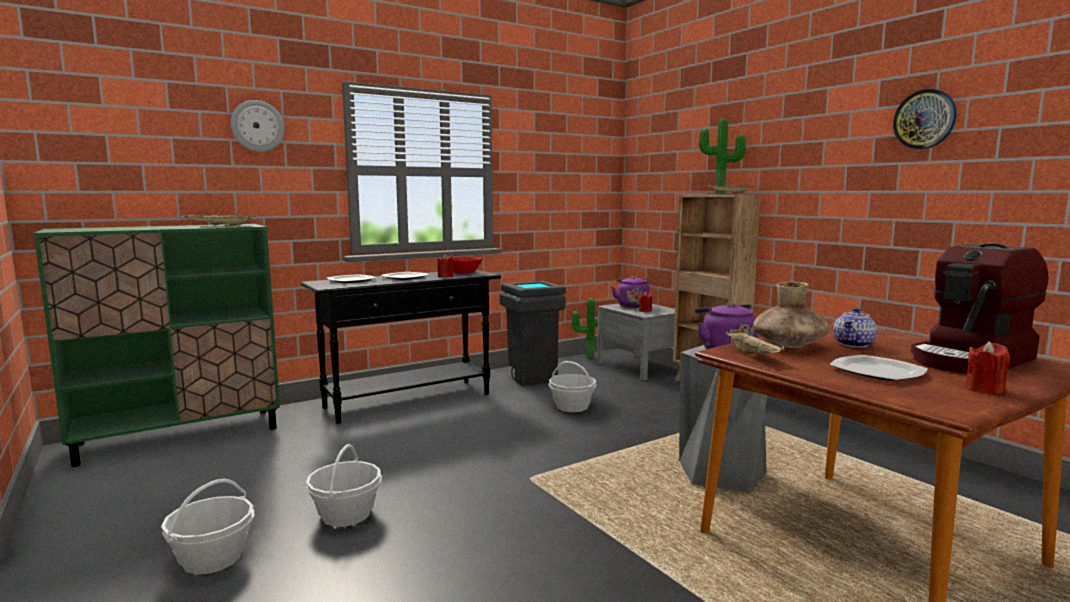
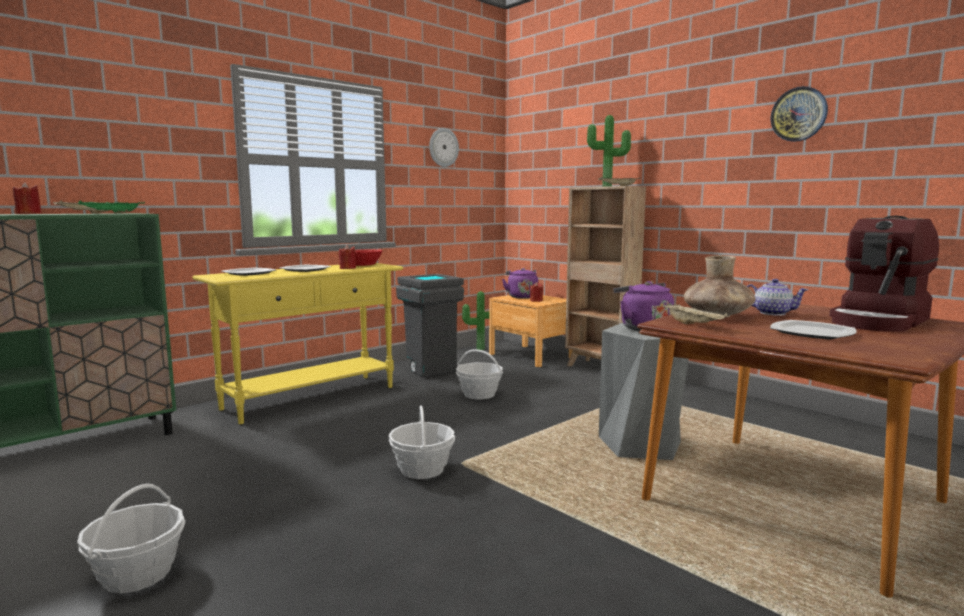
camera: 10 degrees left, 0 degrees up
(227, 226) = (111, 213): beige tray -> green tray
(257, 126) = (138, 107): wall clock -> wall clock (443, 147)
(346, 514) = (279, 514): basket -> basket (422, 469)
(409, 401) = (311, 398): black console table -> yellow console table
(640, 367) = (531, 355): grey nightstand -> brown nightstand
(854, 344) = (772, 313): teapot -> teapot turned 90 degrees counterclockwise
(984, 389) = (912, 342): red candle -> red candle (28, 214)

